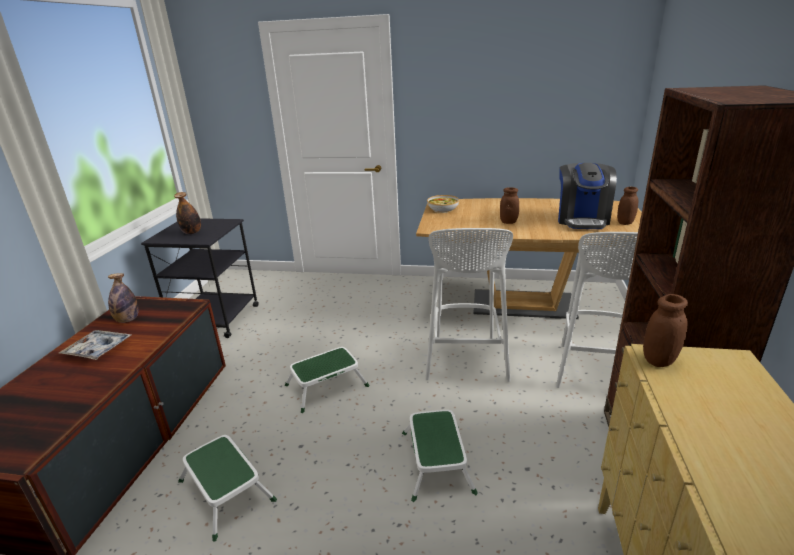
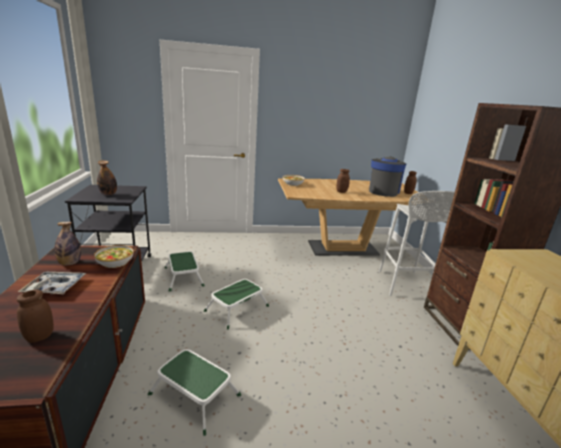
camera: 20 degrees left, 5 degrees down
(172, 321) = (115, 262): none -> bowl
(436, 461) = (342, 350): green step ladder -> green step ladder (183, 276)
(465, 360) = (326, 284): white stool -> none
(582, 220) = (383, 191): coffee machine -> coffee machine turned 150 degrees counterclockwise
(659, 360) = (512, 256): brown jar -> brown jar (39, 337)

